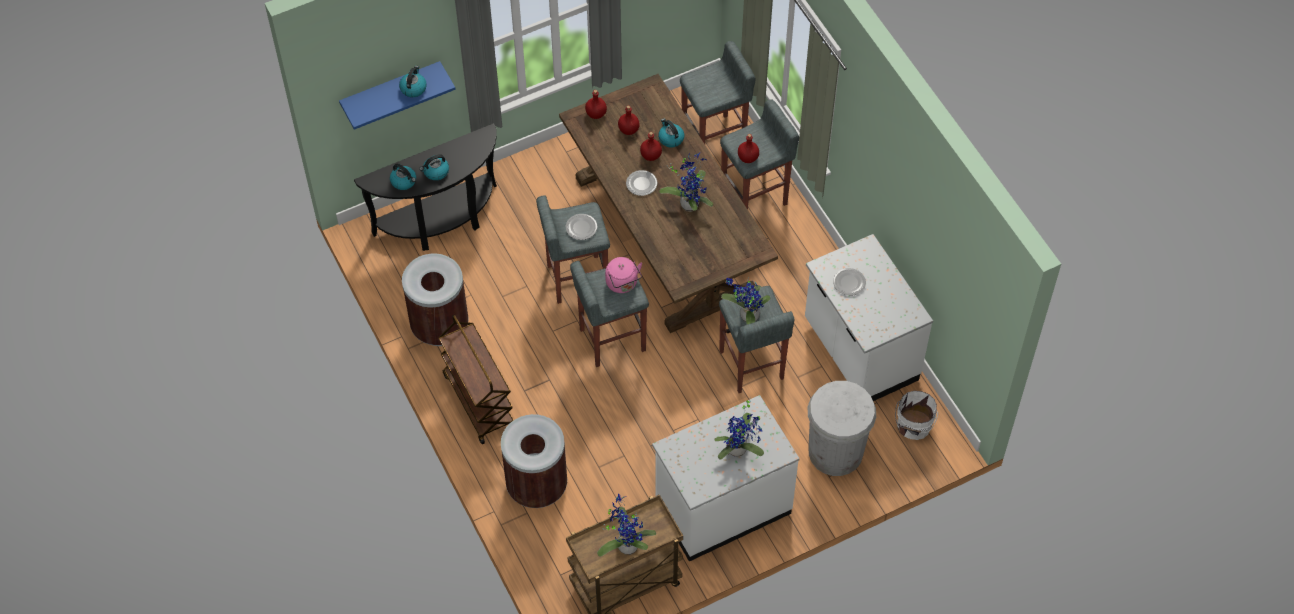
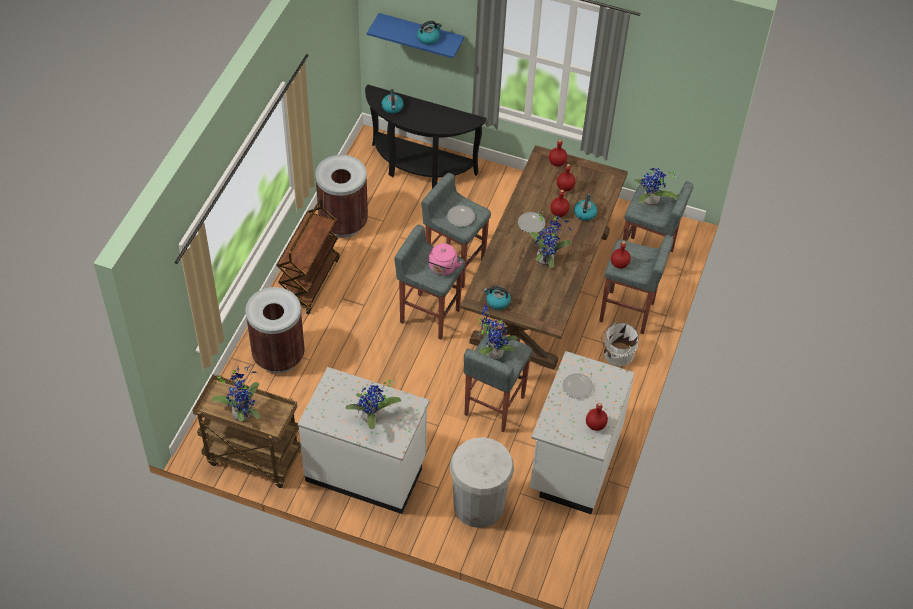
camera: 45 degrees right, 5 degrees down
(435, 172) = (417, 117): kettle -> kettle (497, 302)
(707, 85) = (650, 202): none -> potted plant
(896, 300) = (595, 425): none -> red bottle
(913, 426) = (550, 538): white bucket -> white bucket (617, 354)

